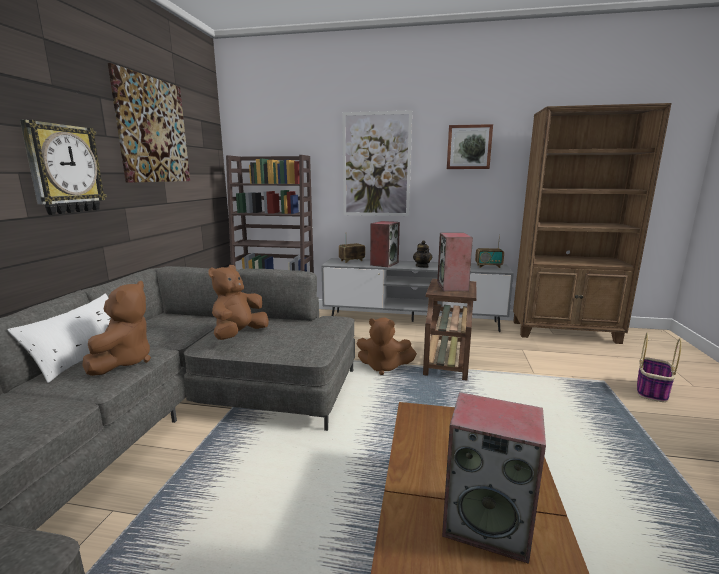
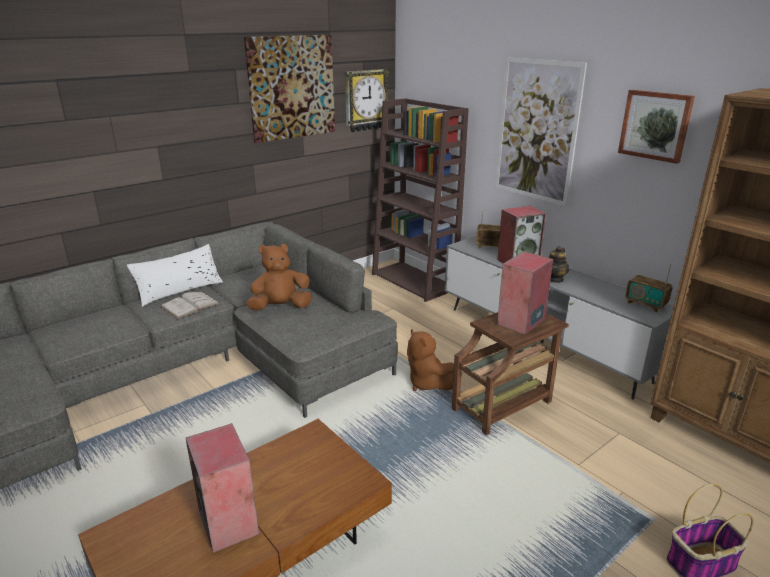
camera: 40 degrees right, 10 degrees up
(64, 169) = (194, 139): wall clock -> wall clock (365, 100)
(124, 362) = (190, 305): brown plush toy -> white book

